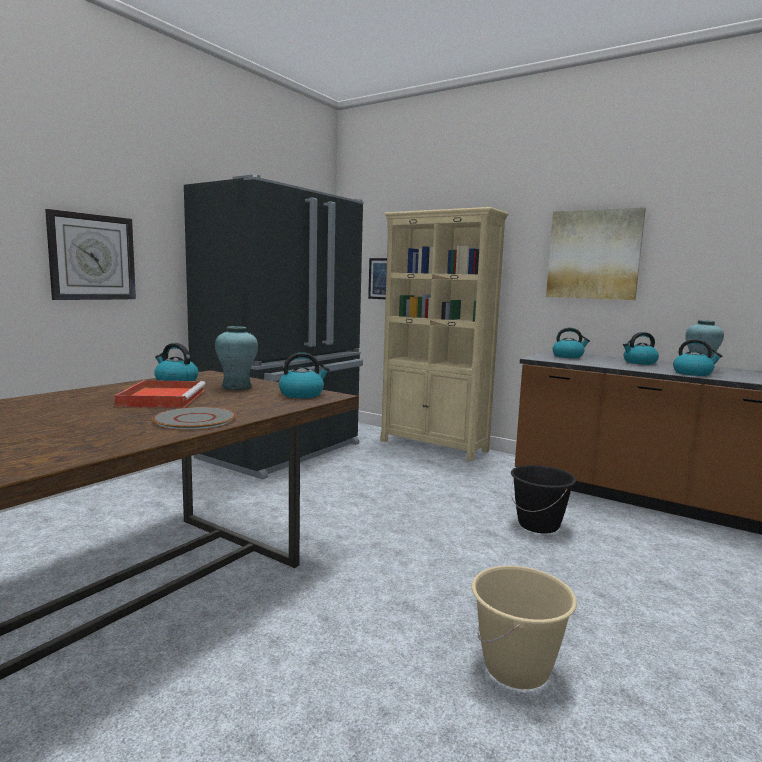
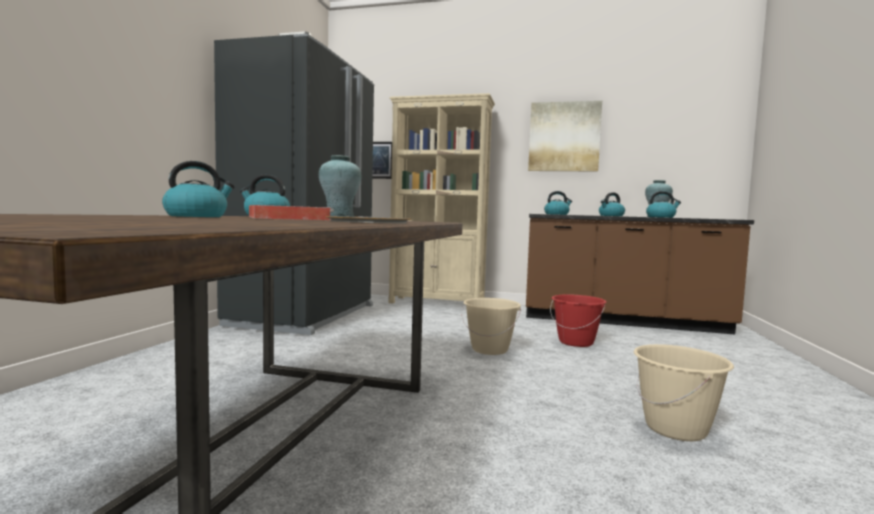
camera: 20 degrees left, 5 degrees down
(92, 257) = (125, 95): wall clock -> none
(302, 394) = (414, 221): kettle -> kettle (197, 216)
(424, 522) = (490, 349): none -> beige bucket
(538, 525) = (576, 342): black bucket -> red bucket

